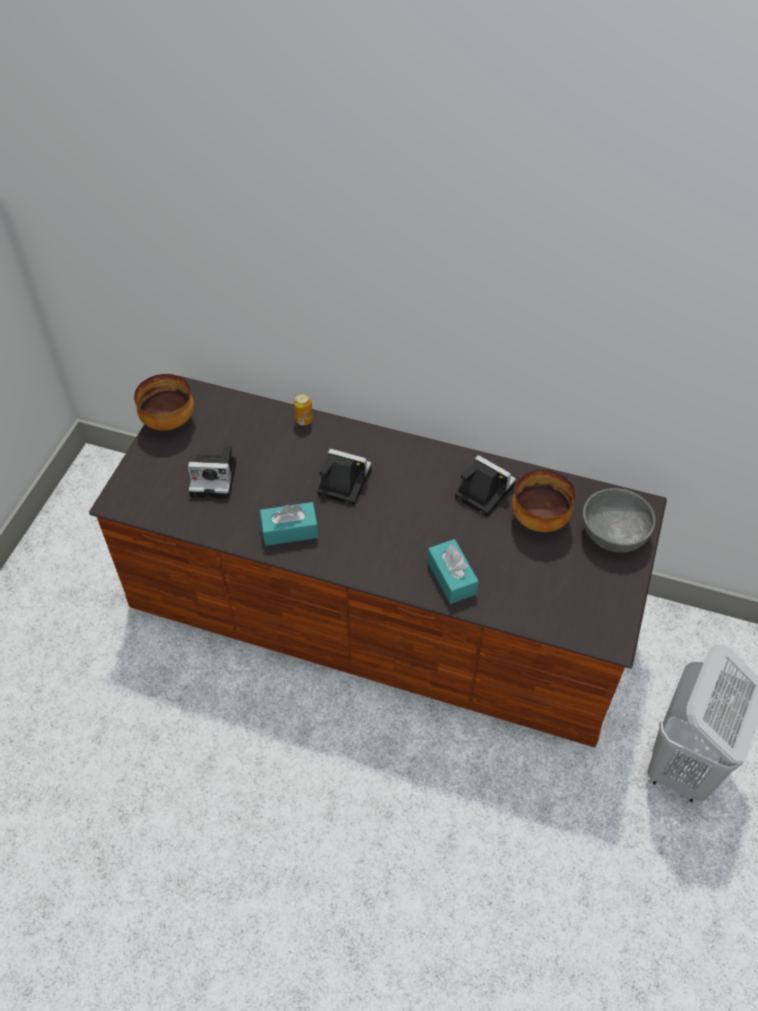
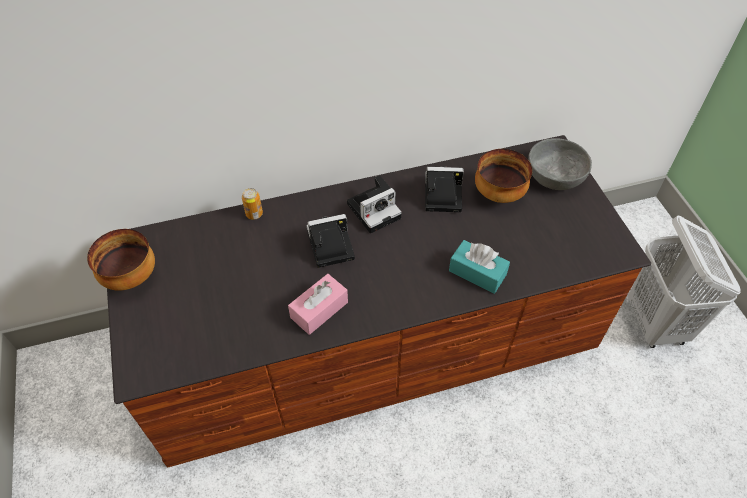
camera: 35 degrees left, 0 degrees up
(216, 478) = (216, 302): camera -> camera (375, 209)
(290, 530) = (319, 310): turquoise tissue box -> pink tissue box

